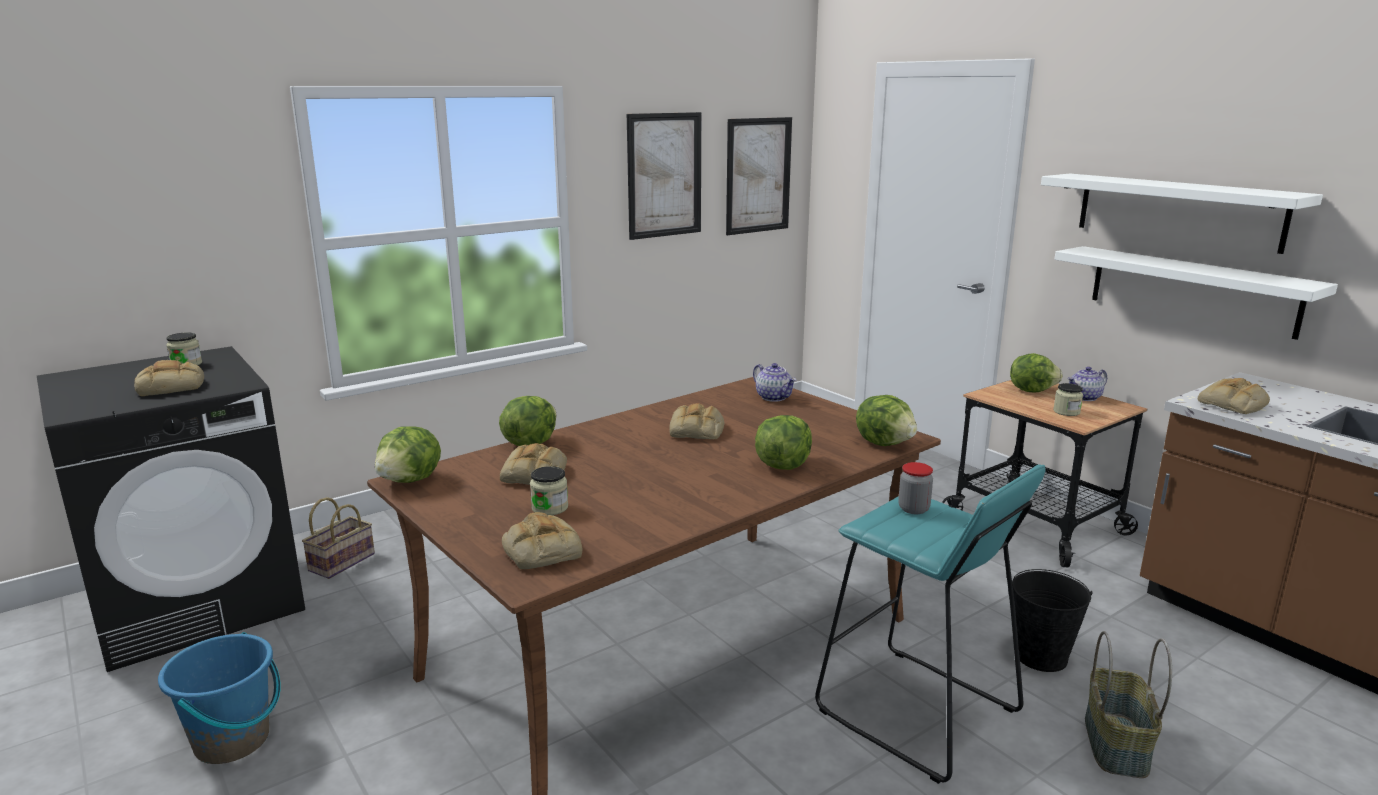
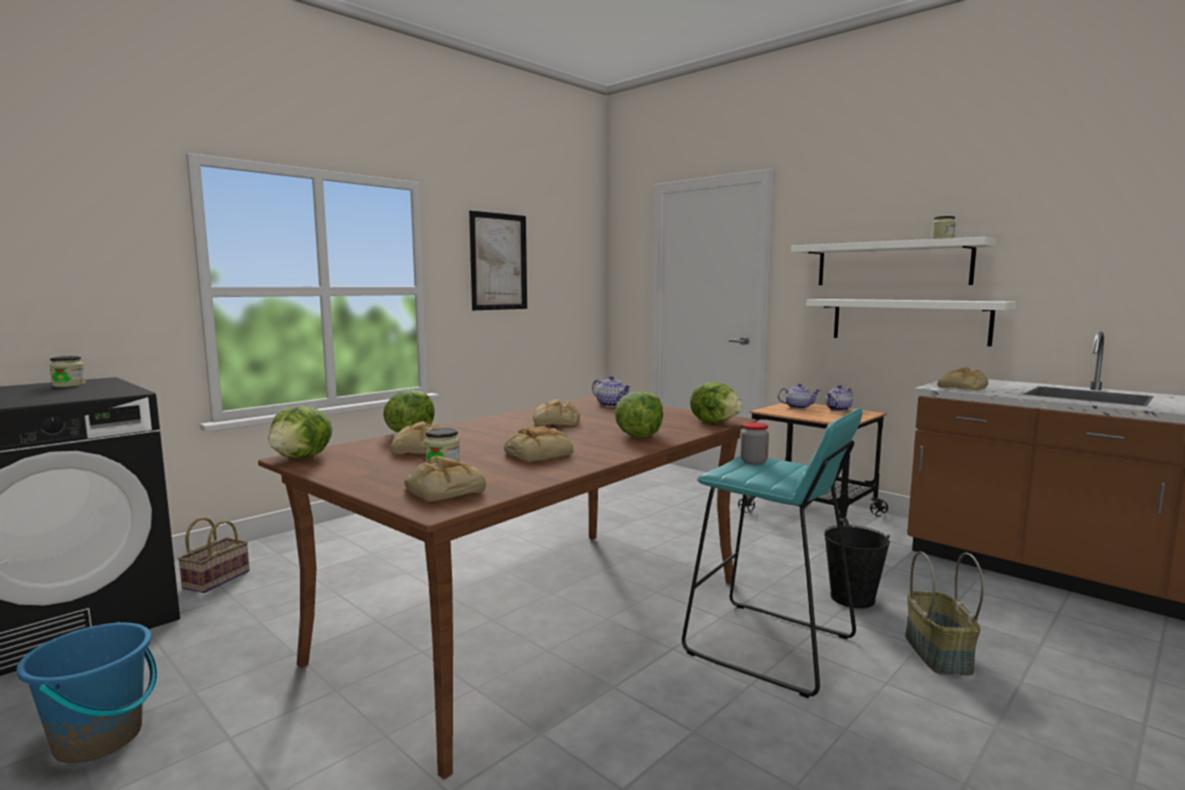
camera: 10 degrees left, 10 degrees down
(172, 386) = (54, 395): bread -> bread (538, 454)
(758, 175) = (568, 269): picture -> none
(1031, 390) = (798, 407): lettuce -> teapot
(1066, 412) = (830, 416): jar -> jar (942, 239)

